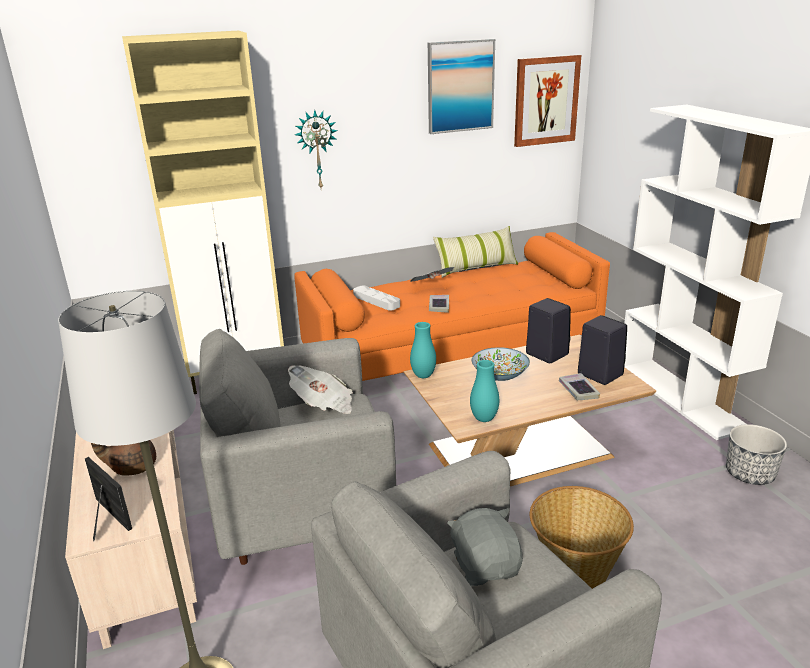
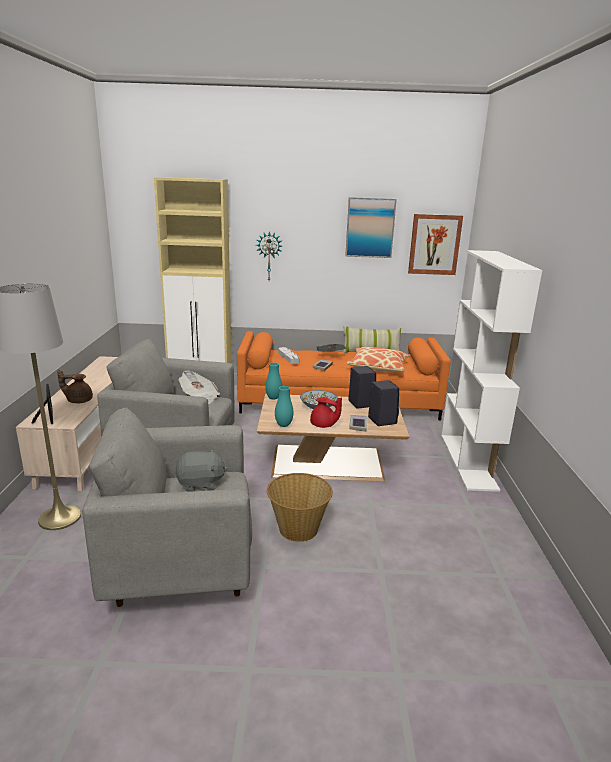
camera: 20 degrees right, 5 degrees down
(486, 566) = (200, 484): grey plush toy -> grey plush toy turned 75 degrees clockwise
(508, 289) = (378, 367): none -> pillow
(536, 403) = (323, 425): none -> red teapot
(749, 474) = (469, 514): planter -> none

